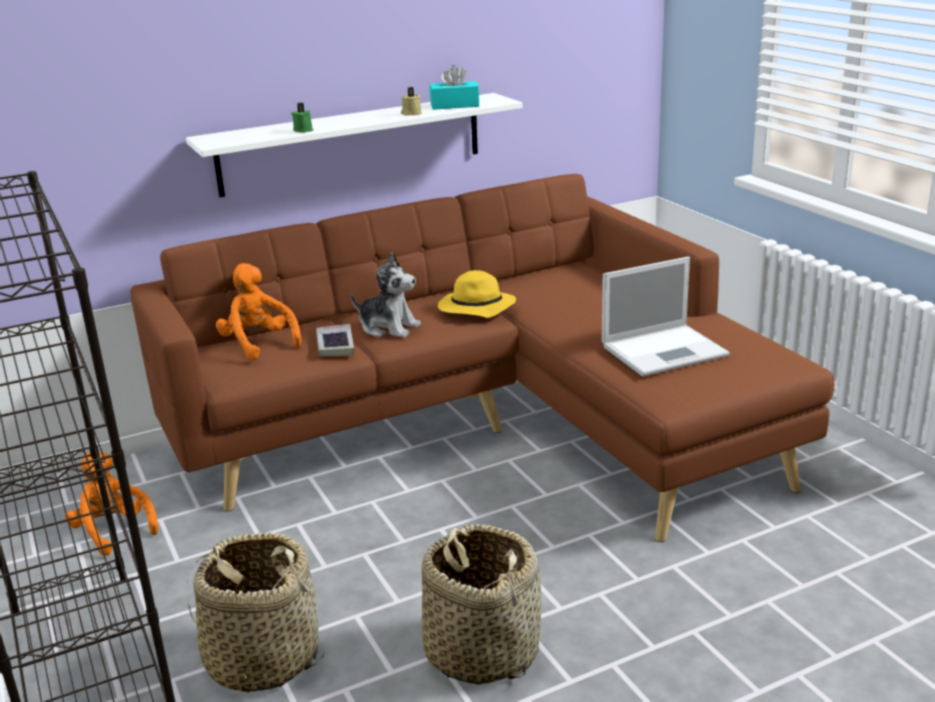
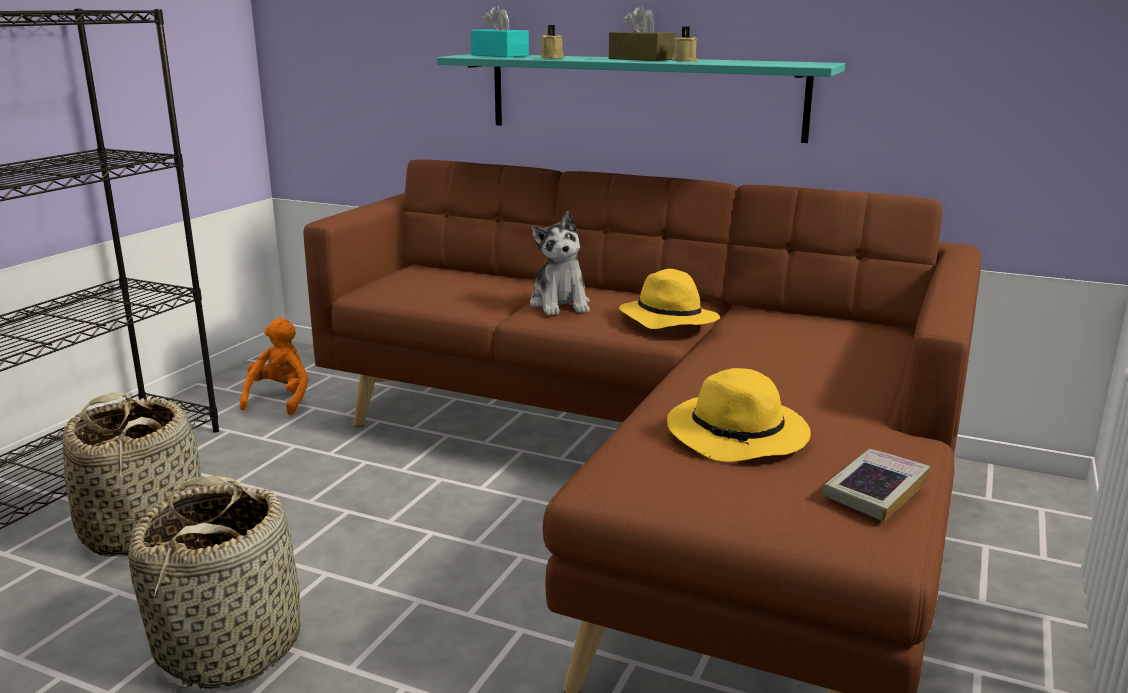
camera: 50 degrees right, 5 degrees down
(258, 344) = (447, 277): orange plush toy -> none
(303, 130) = (552, 58): green candle -> beige candle
(335, 345) = (486, 298): book -> book (875, 491)
(352, 144) = (642, 96): white shelf -> turquoise shelf
(368, 117) = (641, 59): none -> brown tissue box
(454, 105) = (752, 62): turquoise tissue box -> turquoise tissue box (499, 55)
(666, 350) = (739, 436): laptop -> yellow hat

